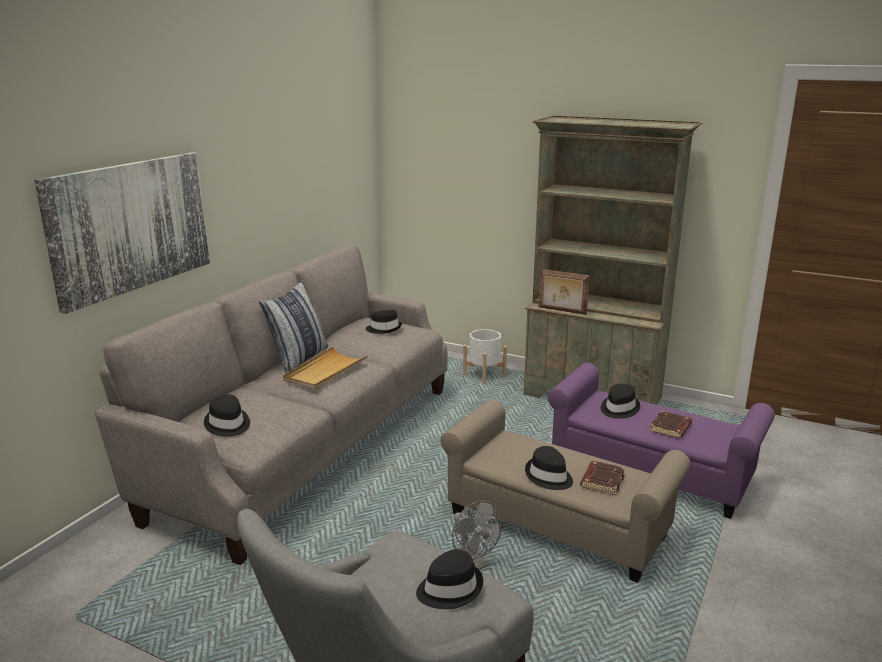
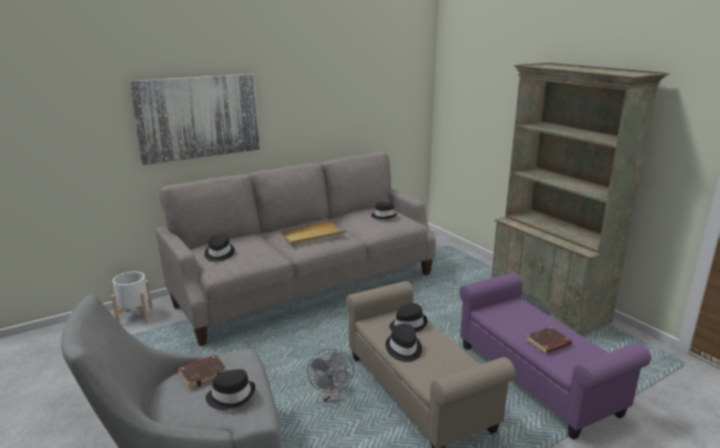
camera: 30 degrees right, 0 degrees up
(298, 359) = (307, 224): pillow -> none
(484, 376) = (473, 270): white planter -> white planter (134, 315)
(561, 311) = (520, 227): picture frame -> none
(602, 481) = (441, 365): brown book -> brown book (203, 374)
(618, 408) = (520, 316): black hat -> black hat (408, 325)

